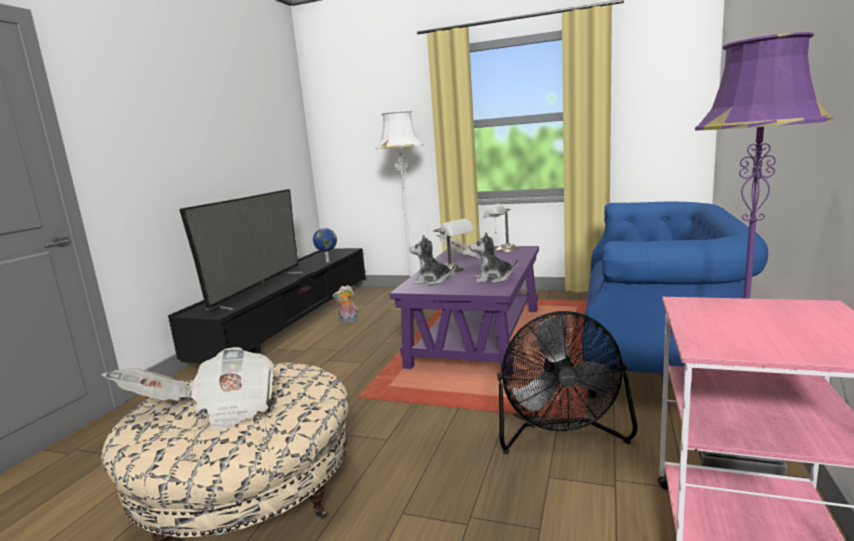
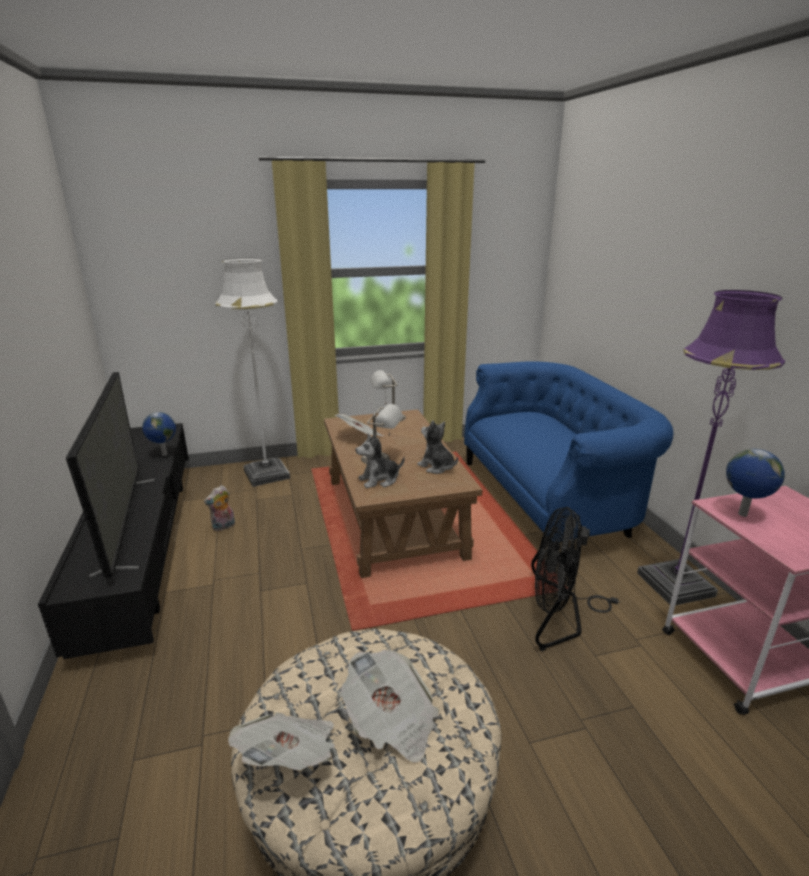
camera: 35 degrees left, 10 degrees up
(478, 336) = (394, 517): purple coffee table -> brown coffee table
(493, 279) = (437, 467): plush toy -> plush toy turned 75 degrees clockwise
(555, 434) = (560, 611): black fan -> black fan turned 135 degrees clockwise
(707, 312) = (742, 515): none -> globe

